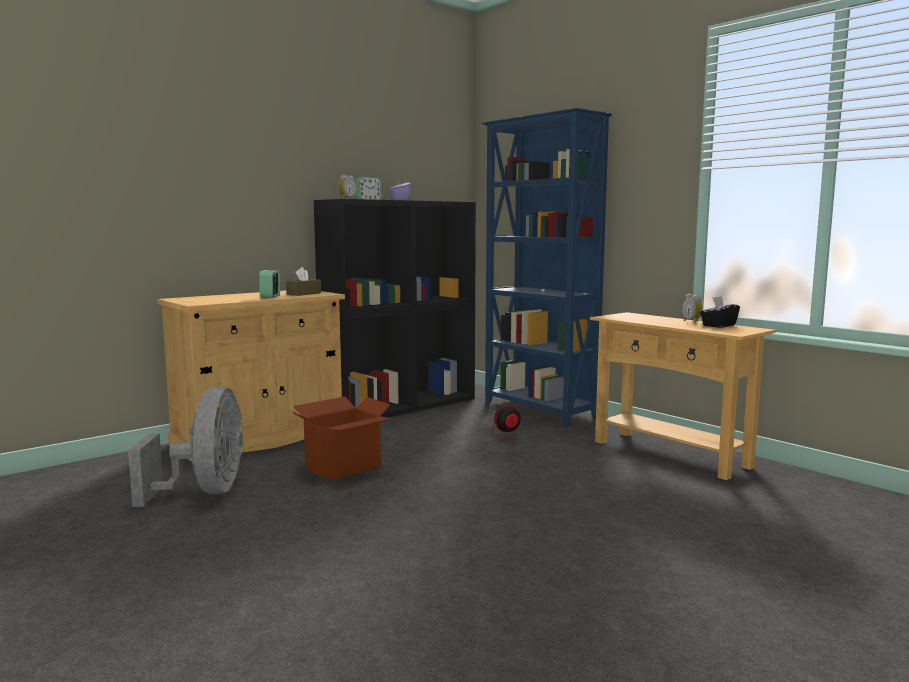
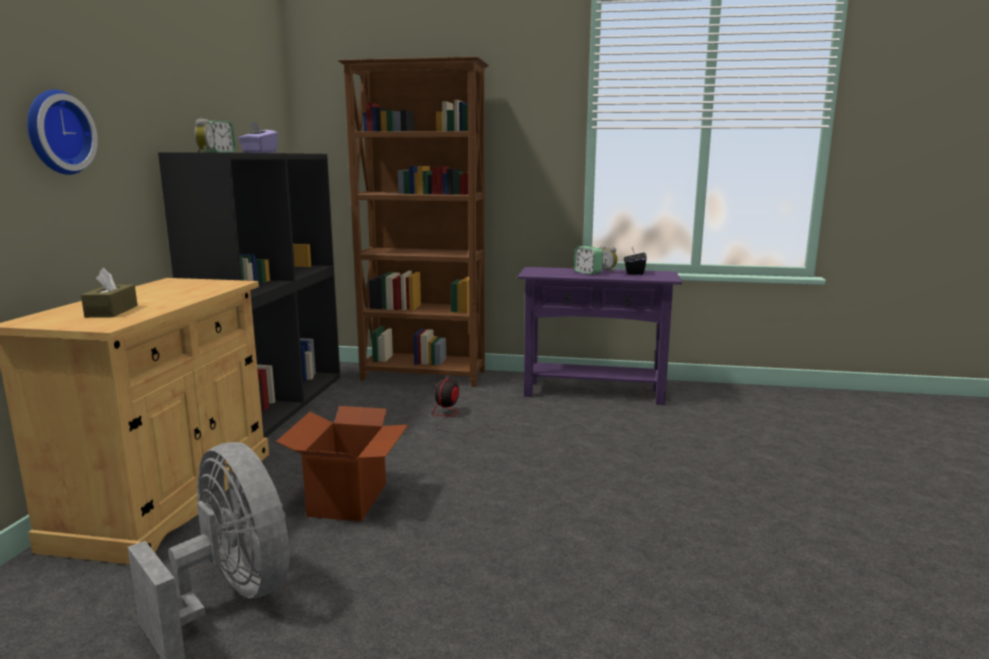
camera: 40 degrees left, 5 degrees up
(228, 186) = (56, 132): none -> wall clock
(270, 297) = (175, 297): alarm clock -> alarm clock (587, 272)
(304, 294) = (202, 286): brown tissue box -> brown tissue box (112, 311)
(539, 410) = (424, 376): blue bookcase -> brown bookcase
(670, 454) = (593, 392): beige console table -> purple console table

